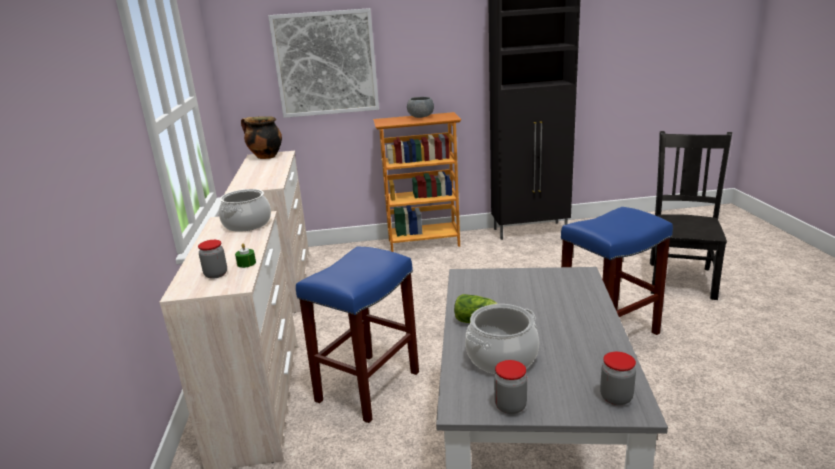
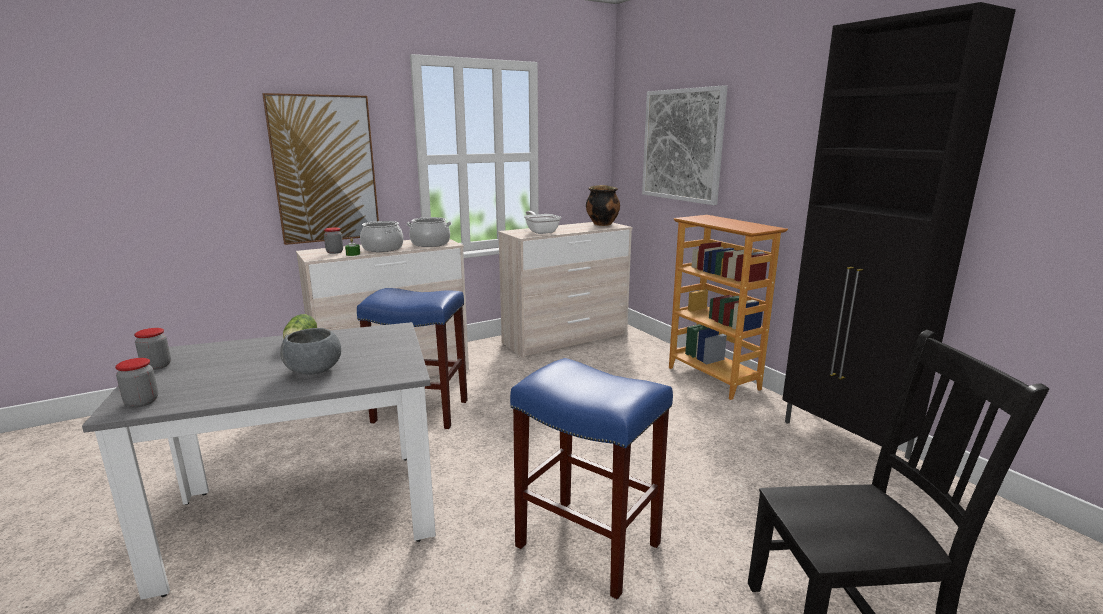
camera: 65 degrees right, 5 degrees down
(108, 173) = (325, 169): none -> picture
(262, 178) = (541, 231): none -> frying pan
(421, 117) = (739, 223): grey bowl -> grey bowl (313, 370)
(501, 357) = (234, 356): cooking pot -> cooking pot (383, 248)

